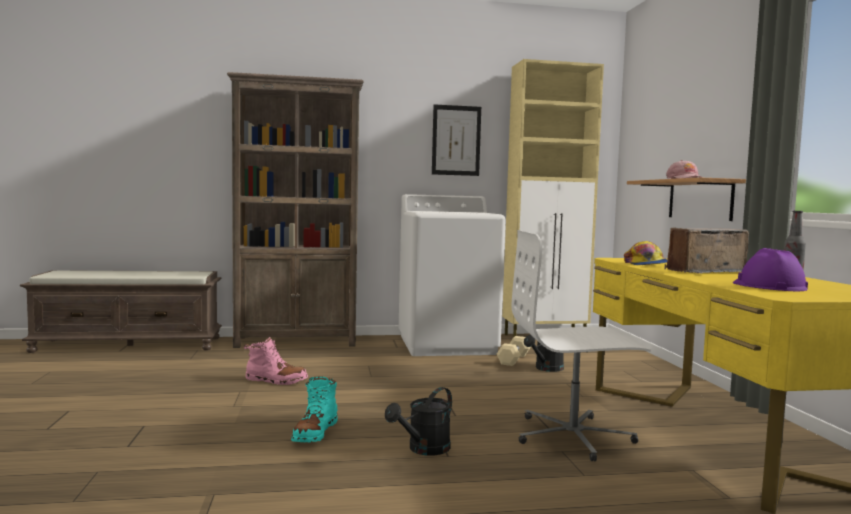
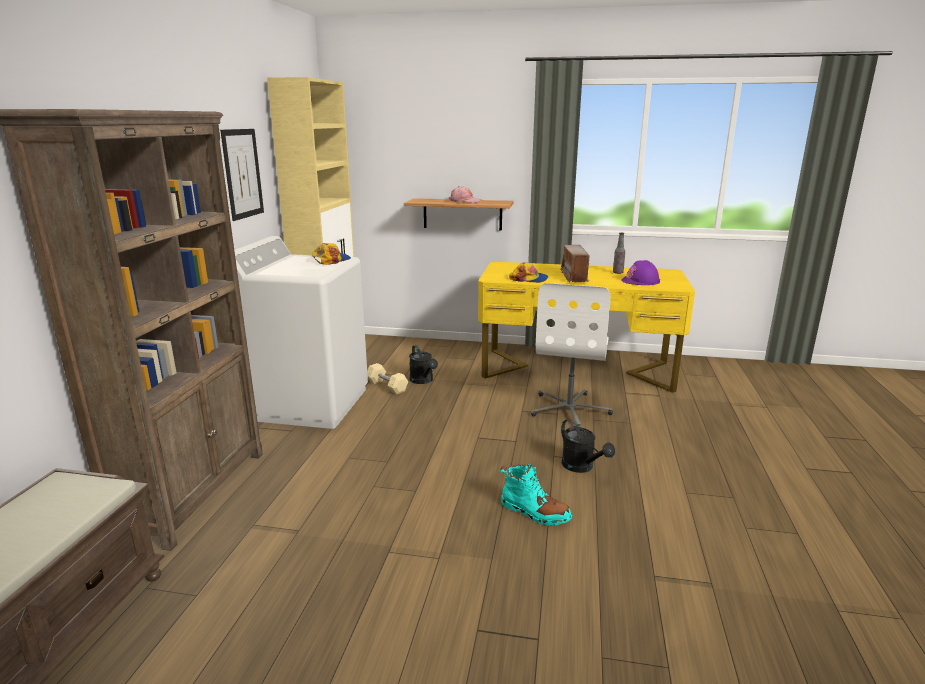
camera: 70 degrees left, 15 degrees up
(276, 380) = (363, 522): pink boot -> none
(478, 213) = (331, 260): none -> cap

